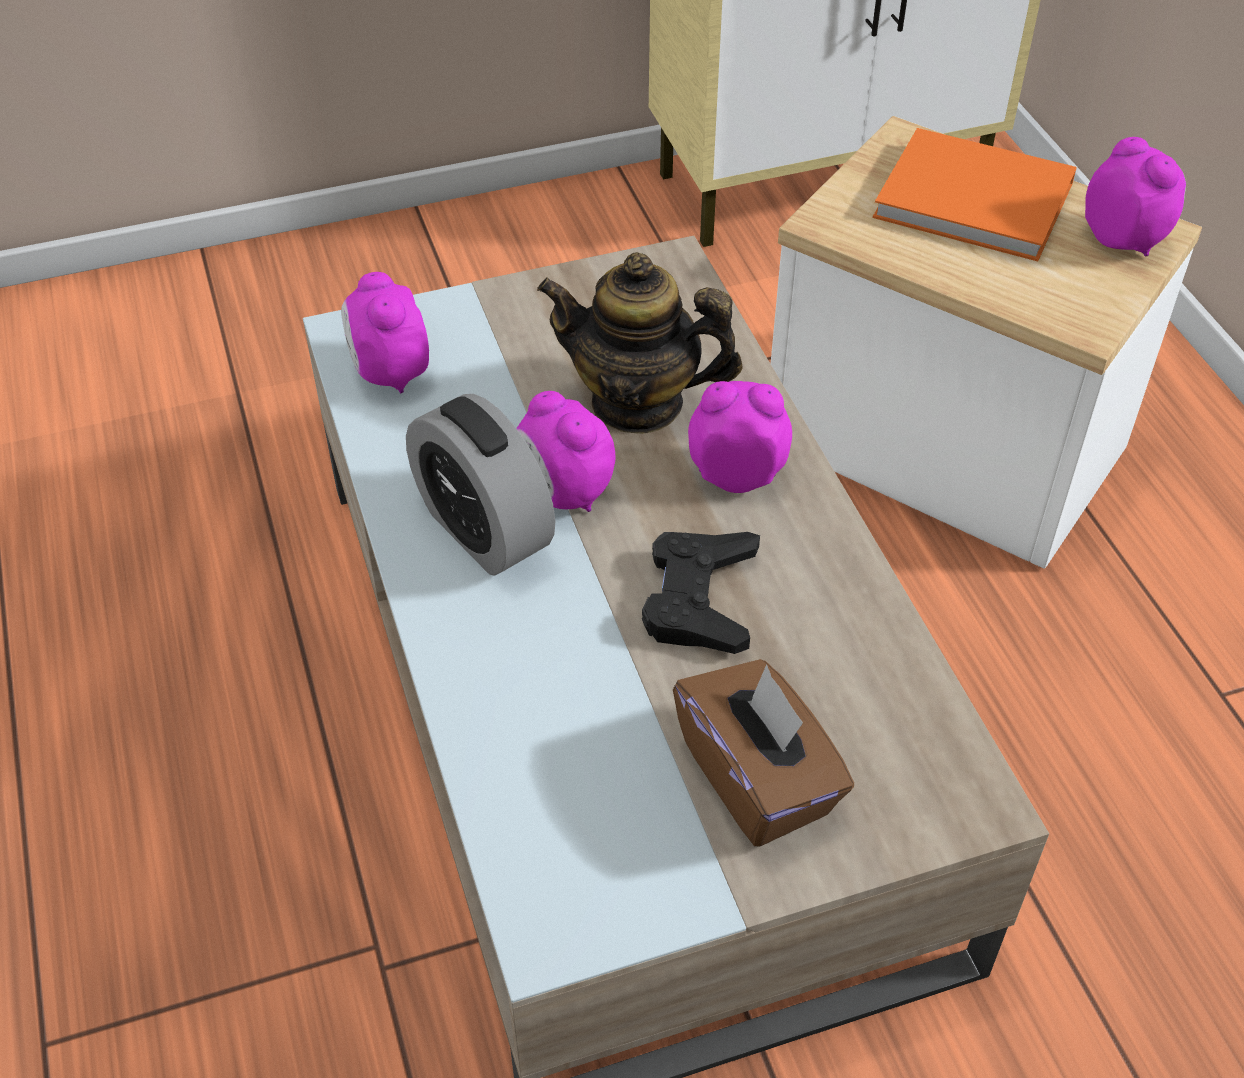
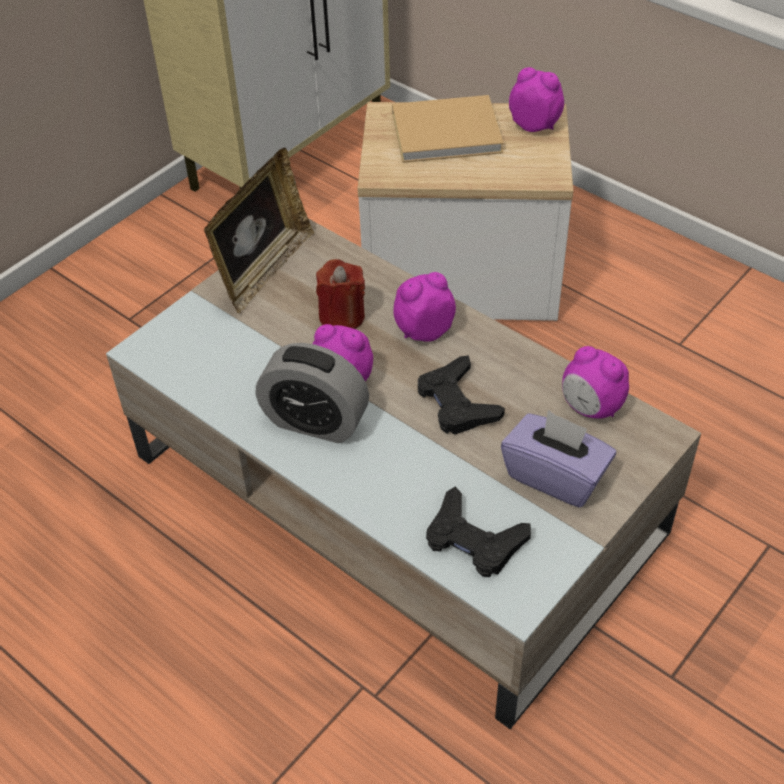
camera: 30 degrees left, 0 degrees up
(390, 373) = (187, 361): alarm clock -> alarm clock (591, 407)
(561, 810) = (474, 540): none -> black game controller
(585, 294) = (263, 270): none -> picture frame
(638, 402) = (342, 316): teapot -> red candle
(758, 779) = (555, 476): brown tissue box -> purple tissue box
(979, 202) = (450, 132): orange book -> beige book

